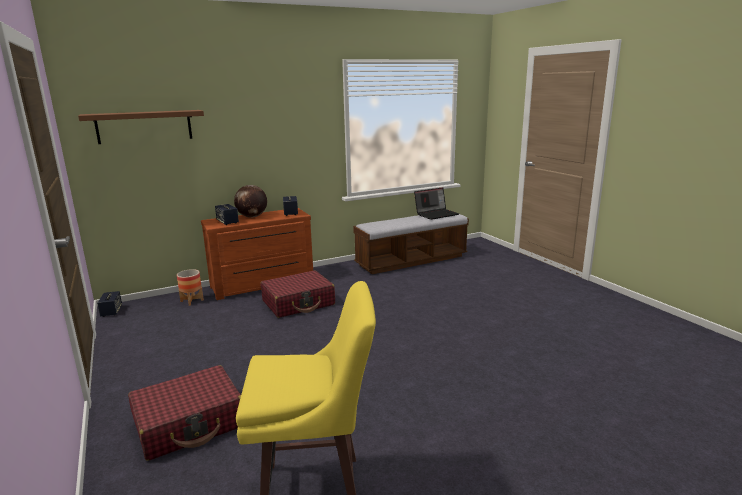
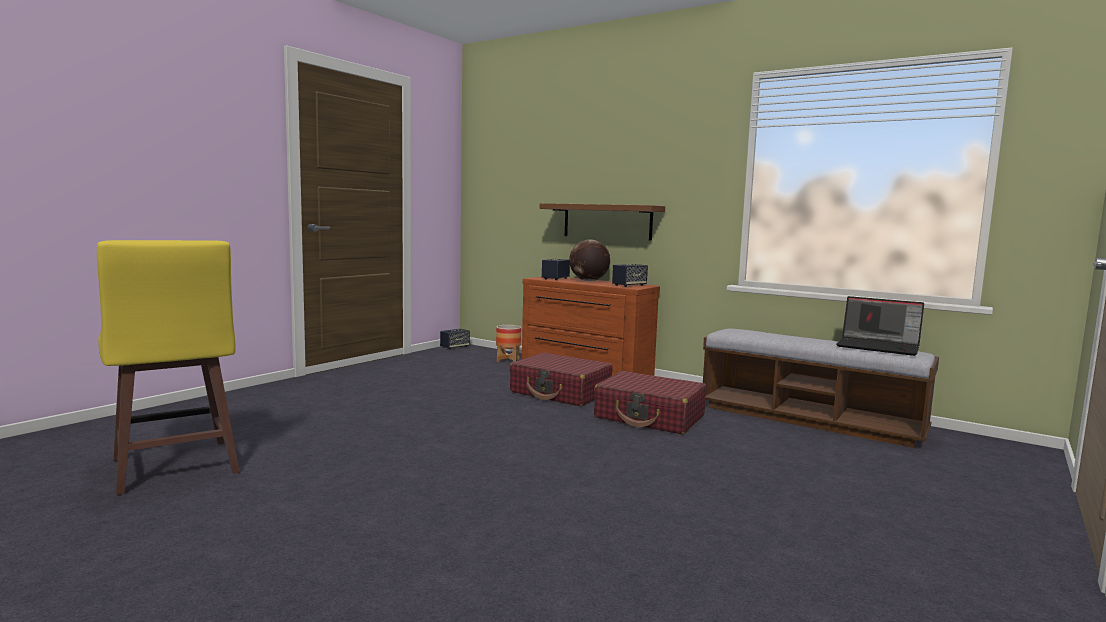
camera: 60 degrees right, 10 degrees down
(144, 126) = (519, 165): brown shelf -> brown shelf (607, 221)
(190, 423) = (283, 405): red suitcase -> red suitcase (650, 417)

